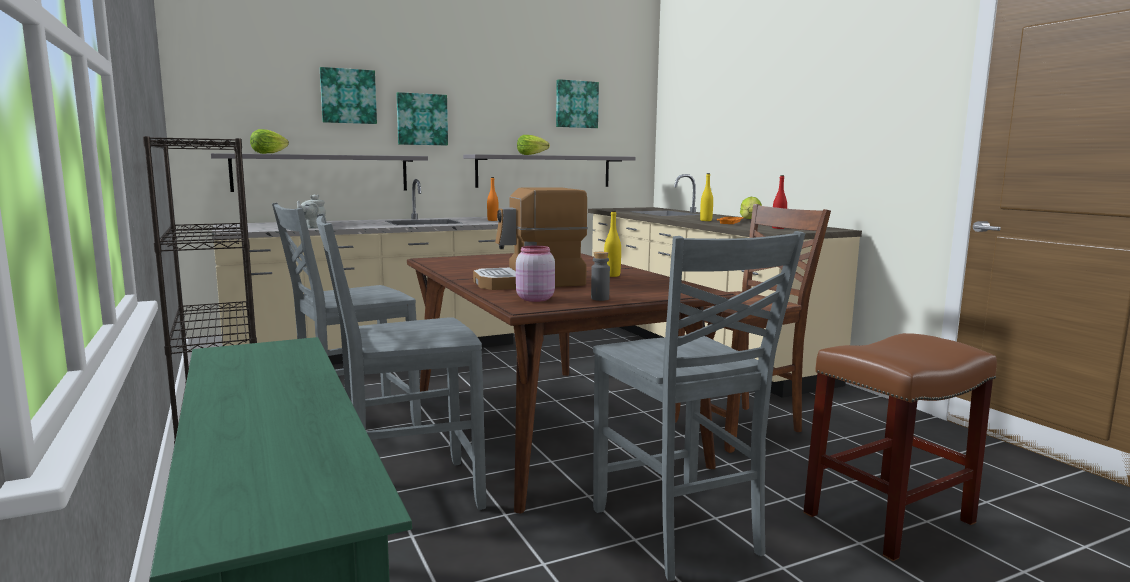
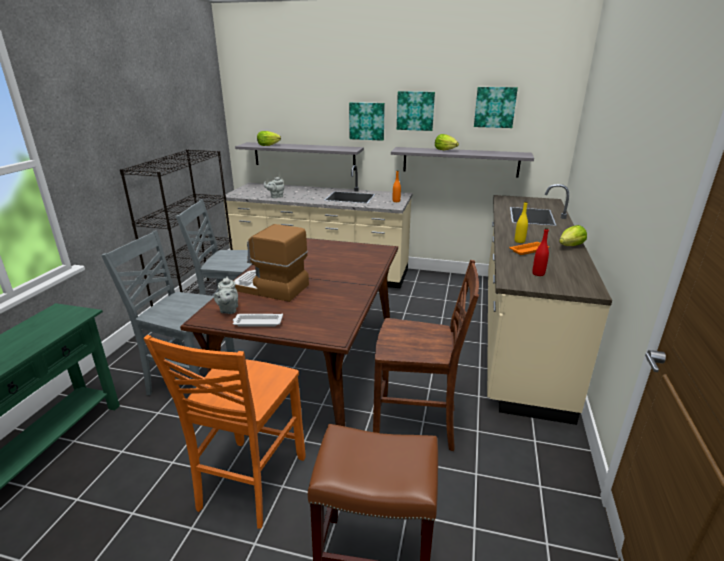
camera: 40 degrees right, 15 degrees up
(348, 96) = (319, 105): picture -> picture (415, 110)
(534, 299) = (228, 310): pink jar -> grey teapot
(600, 299) = (257, 323): grey bottle -> white tray
(612, 275) = (334, 293): yellow bottle -> none
(678, 532) = (249, 483): grey chair -> orange chair

